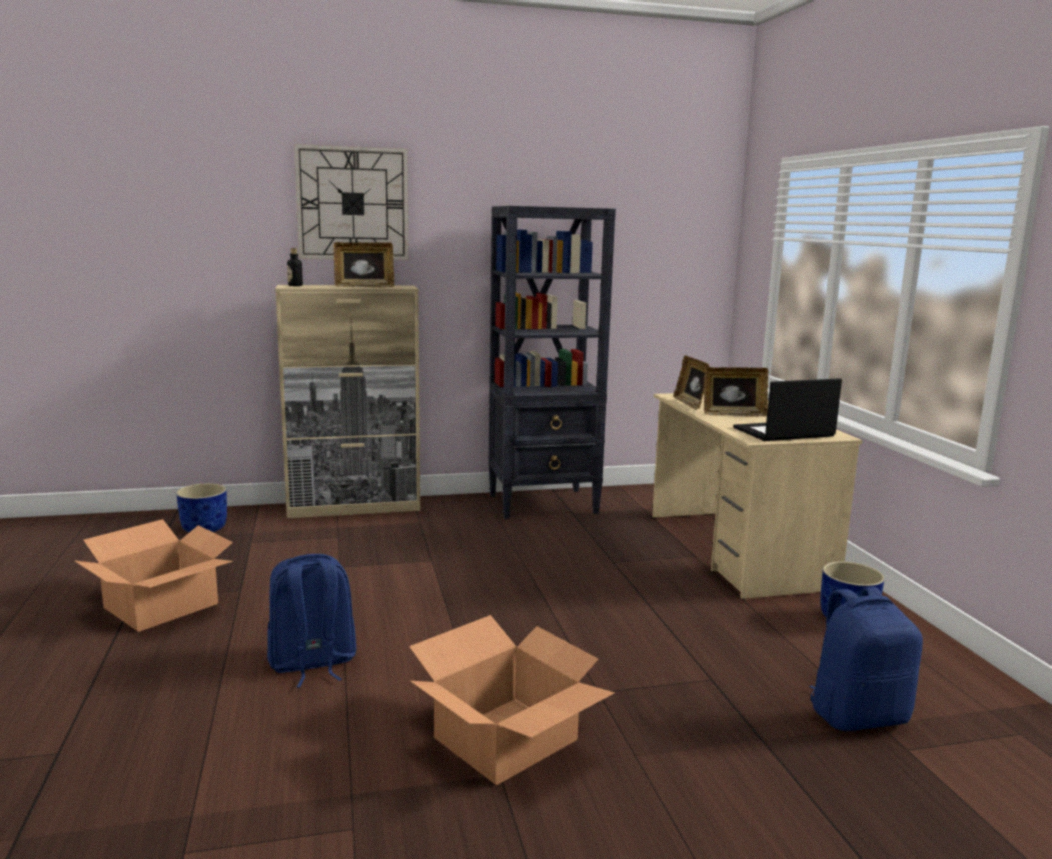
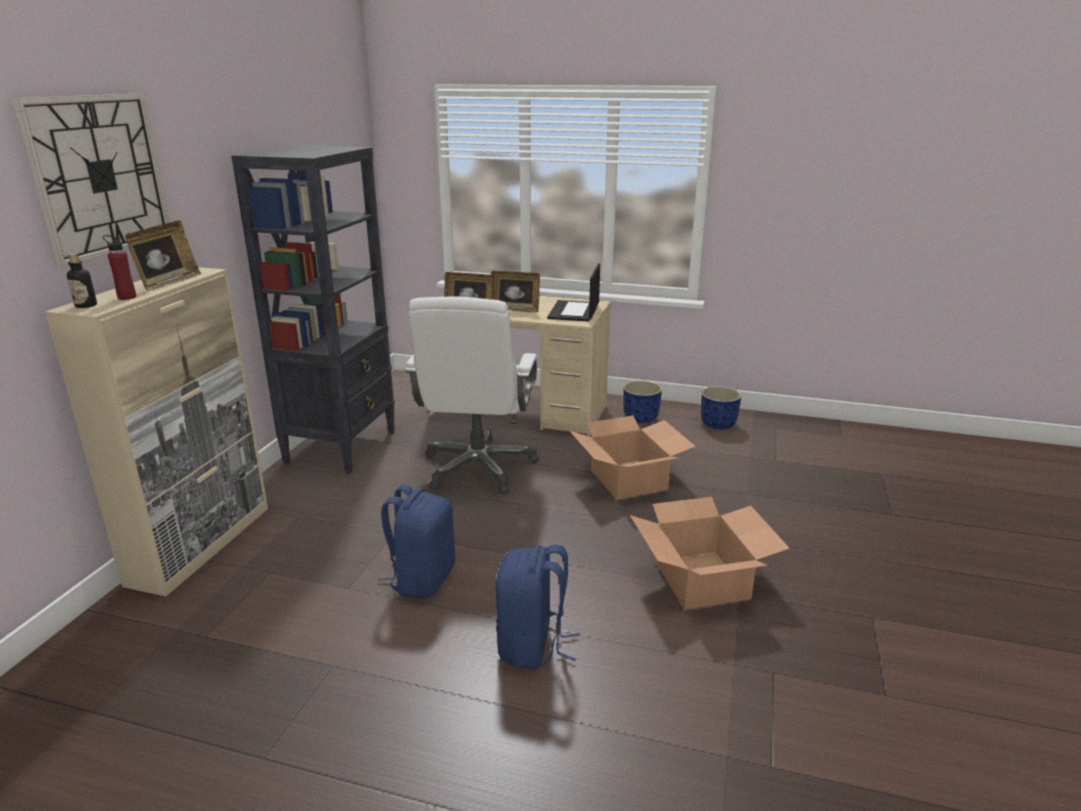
camera: 60 degrees left, 10 degrees up
(162, 606) = (311, 734): cardboard box -> cardboard box (629, 479)
(205, 528) = (107, 668): blue planter -> blue planter (717, 424)
(321, 286) = (127, 297): none -> red bottle
(586, 563) = (478, 468): none -> white office chair
(733, 415) = (515, 309): picture frame -> picture frame turned 75 degrees clockwise
(858, 715) = (739, 458): blue backpack -> blue backpack (422, 579)

